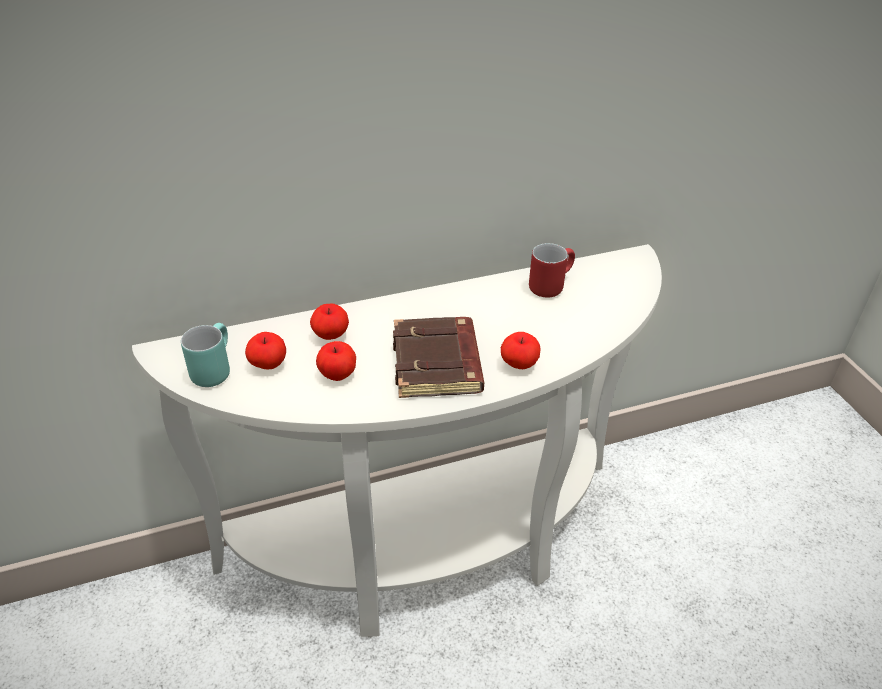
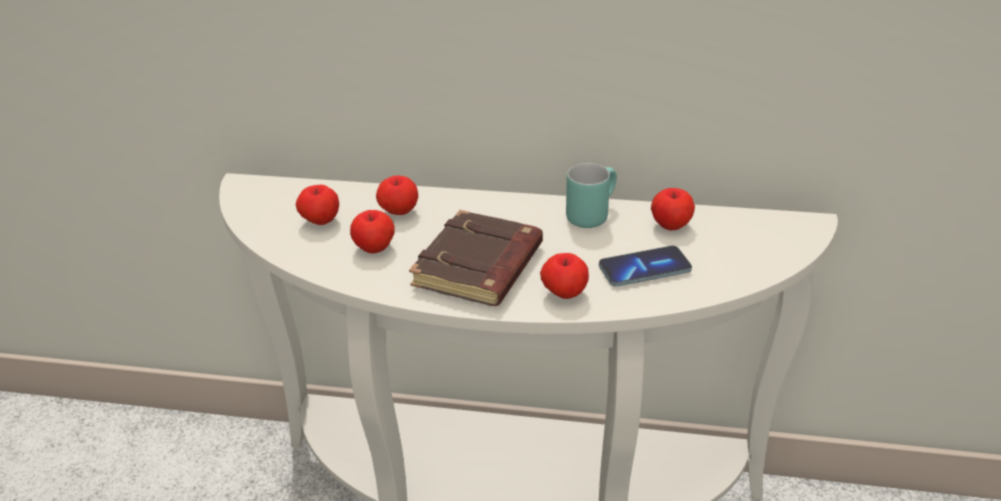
camera: 30 degrees right, 5 degrees down
(212, 369) = (271, 210): turquoise mug -> turquoise mug (590, 213)
(549, 285) = (671, 225): red mug -> apple
(559, 326) = (644, 269): none -> phone

